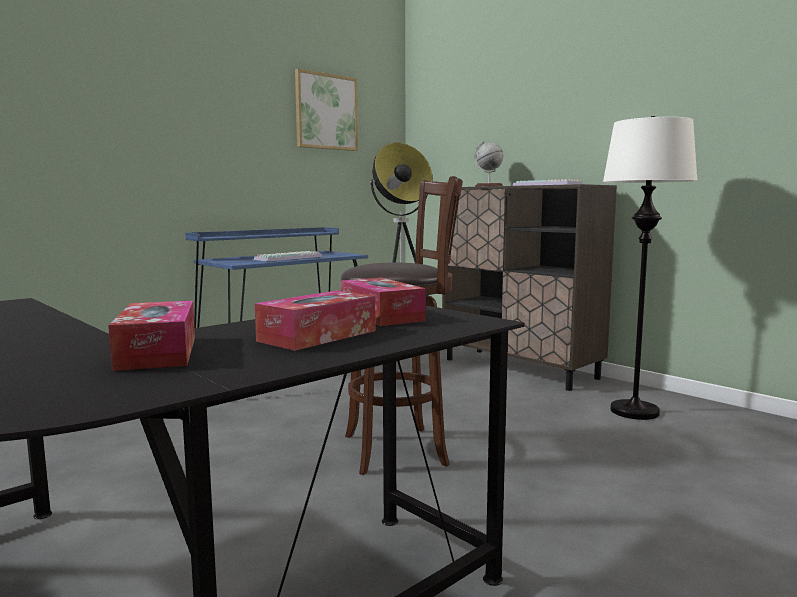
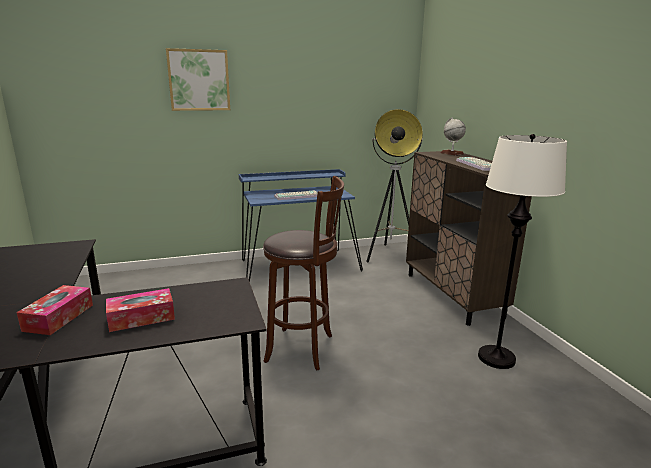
camera: 25 degrees right, 10 degrees up
(326, 112) = (347, 85): picture -> picture (199, 80)
(381, 315) = (207, 300): tissue box -> none

